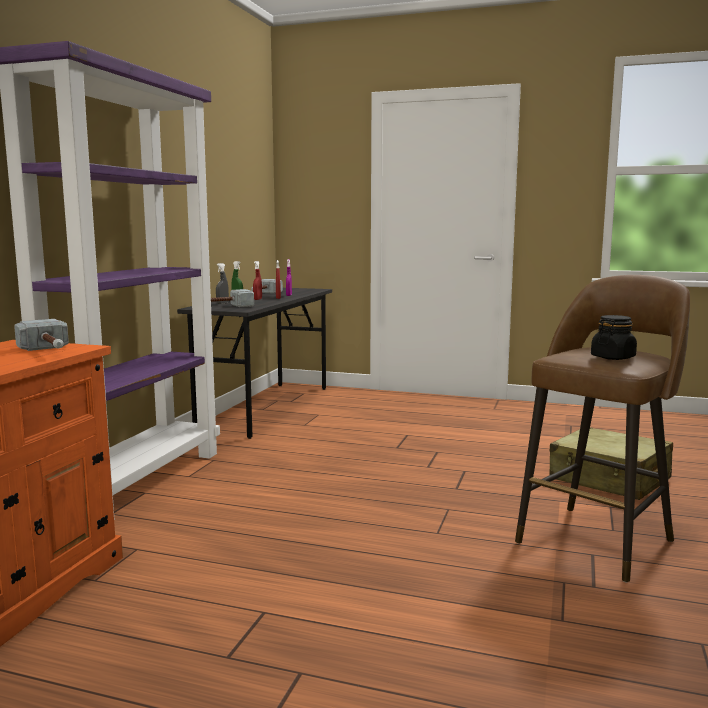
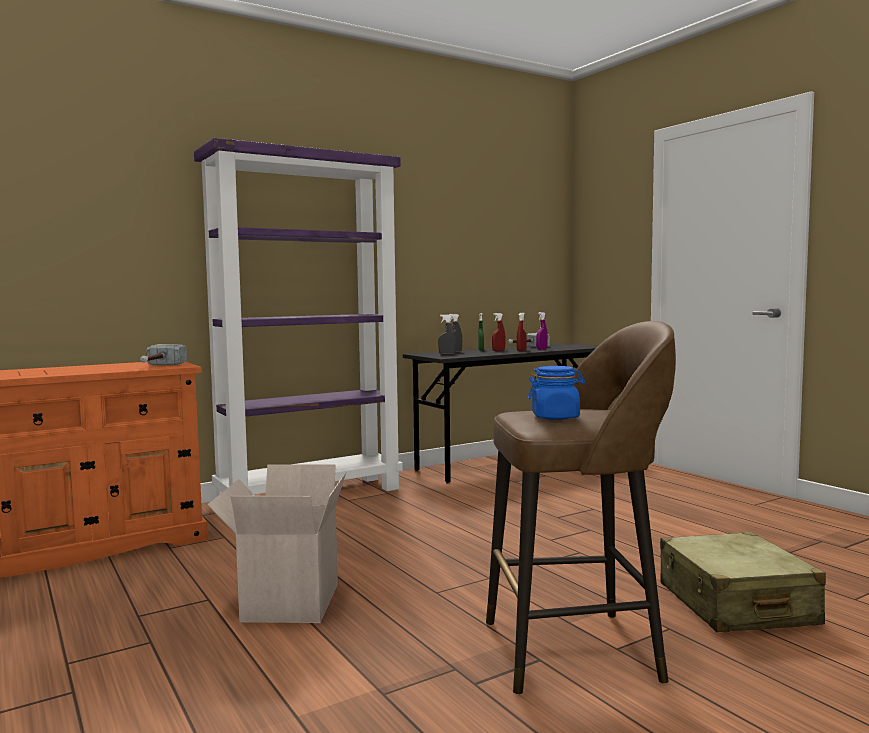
camera: 40 degrees right, 5 degrees down
(227, 306) = (447, 354): hammer -> grey spray bottle
(342, 584) = (288, 601): none -> cardboard box
(613, 357) = (555, 417): black jar -> blue jar

